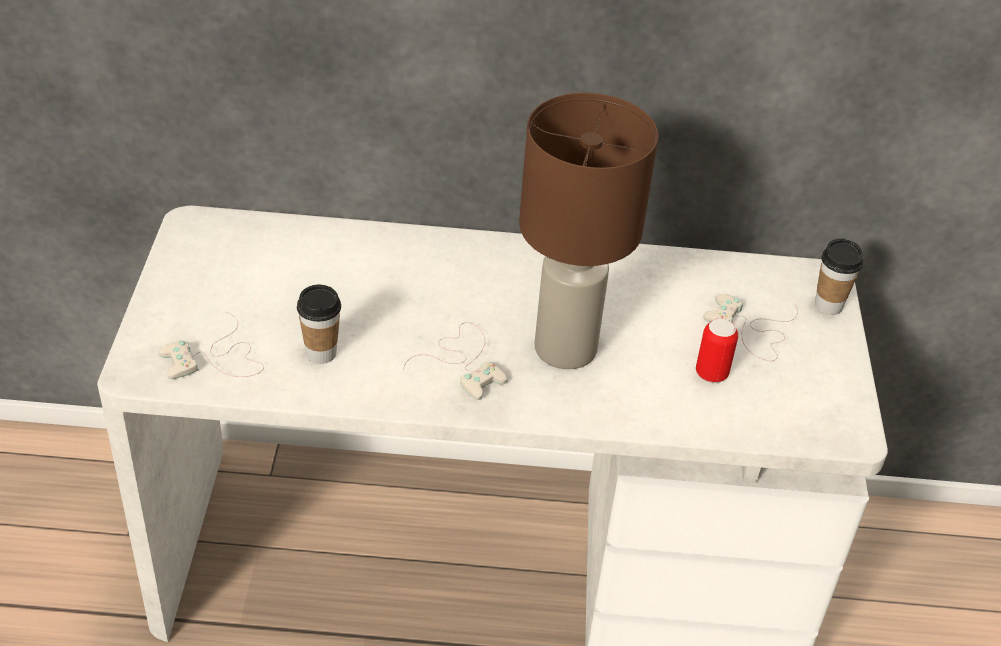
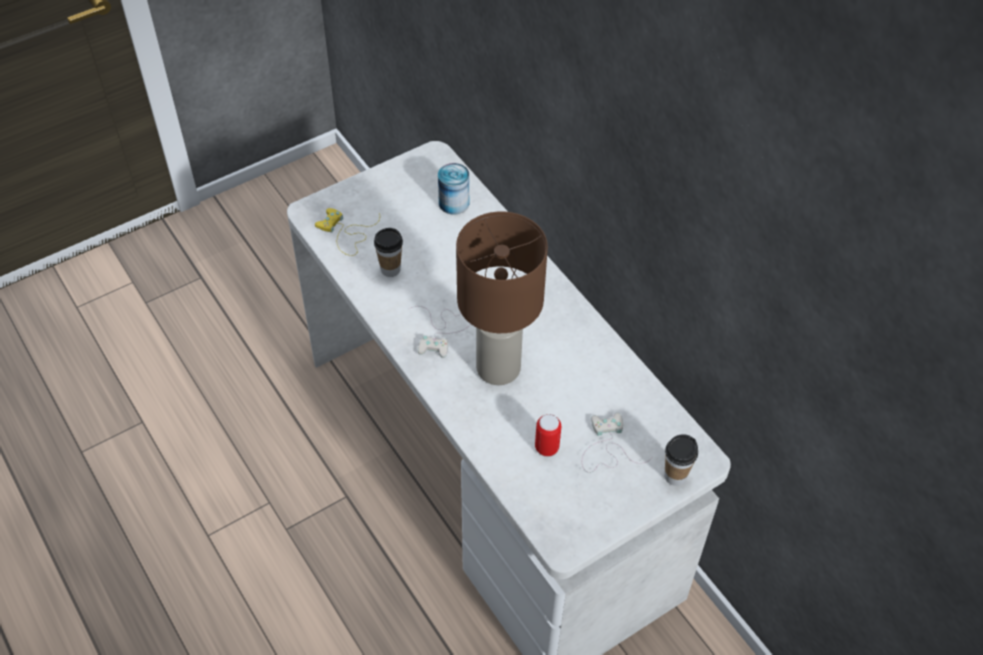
camera: 55 degrees right, 10 degrees up
(216, 359) = (346, 233): white game controller -> yellow game controller
(285, 248) = (454, 203): none -> can

